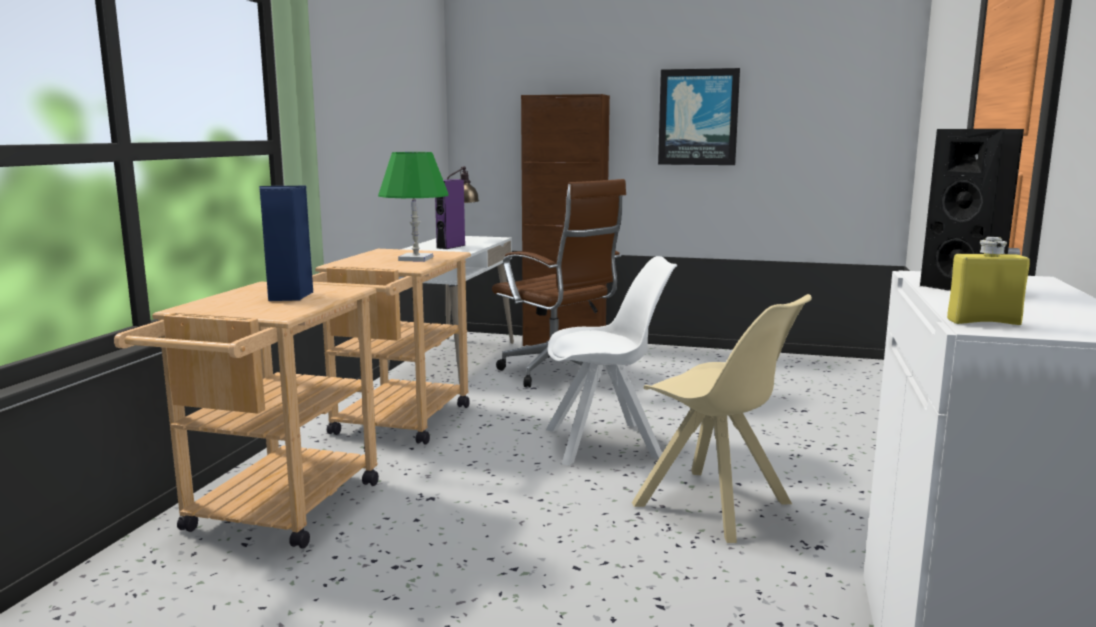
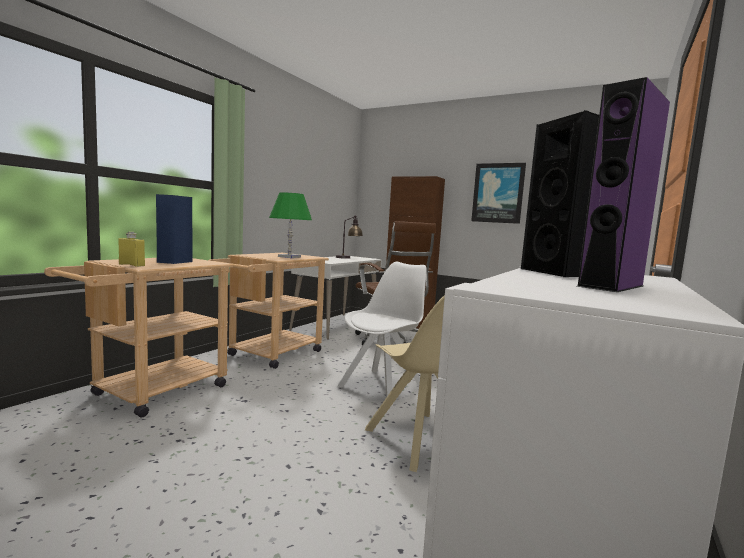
camera: 15 degrees right, 5 degrees down
(451, 246) = (338, 259): purple speaker -> purple speaker (611, 286)
(606, 443) = (383, 385): white chair -> white chair turned 60 degrees counterclockwise
(983, 322) = (511, 286): yellow bottle -> yellow bottle (132, 265)

